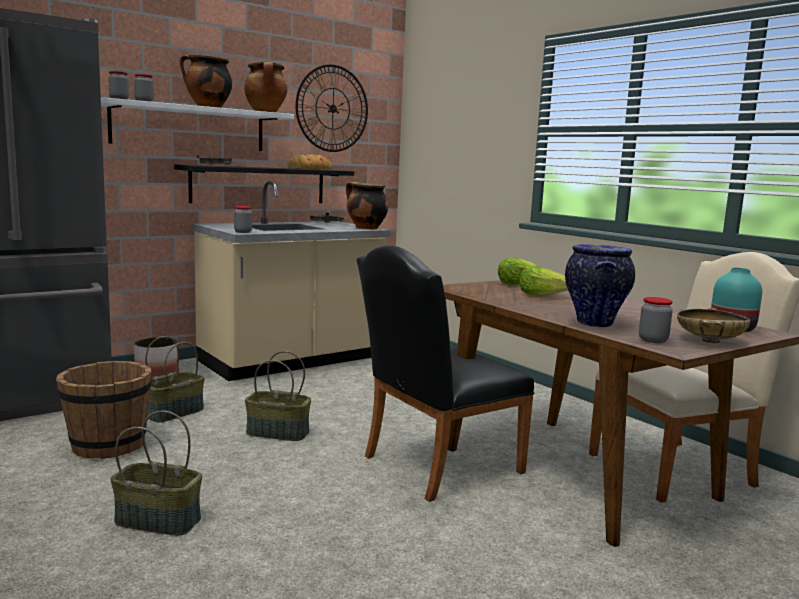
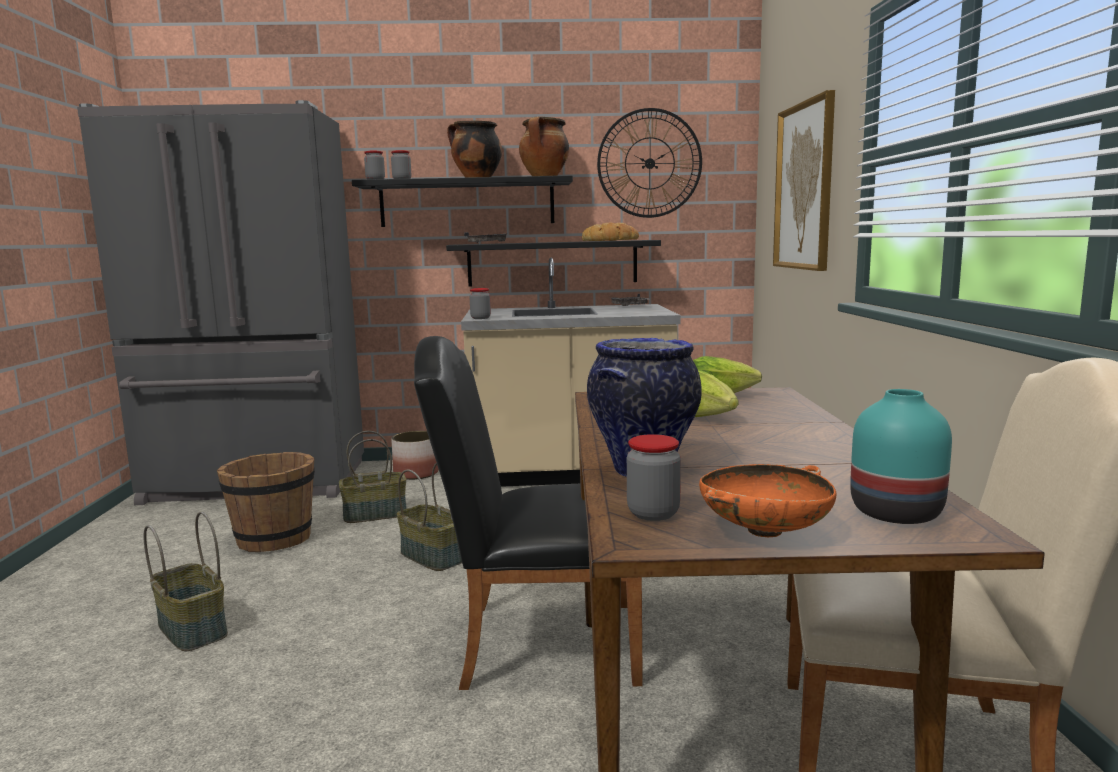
camera: 35 degrees right, 0 degrees up
(189, 127) = (467, 203): white shelf -> black shelf
(365, 228) = (653, 313): cooking pot -> none
(468, 141) = (804, 187): none -> picture
(709, 341) = (763, 531): beige bowl -> orange bowl

